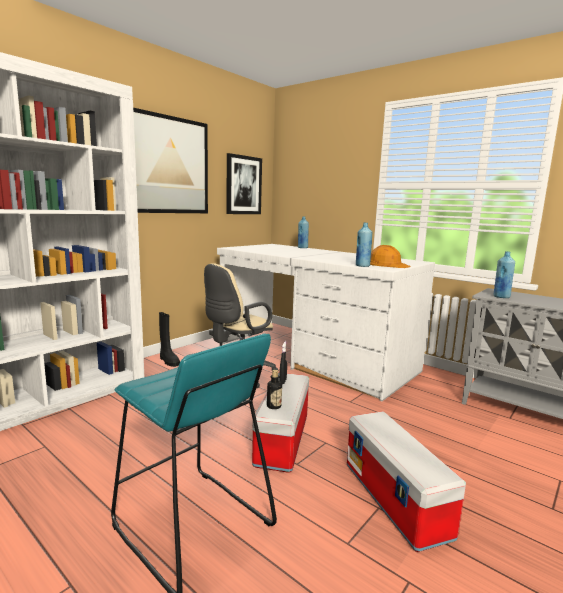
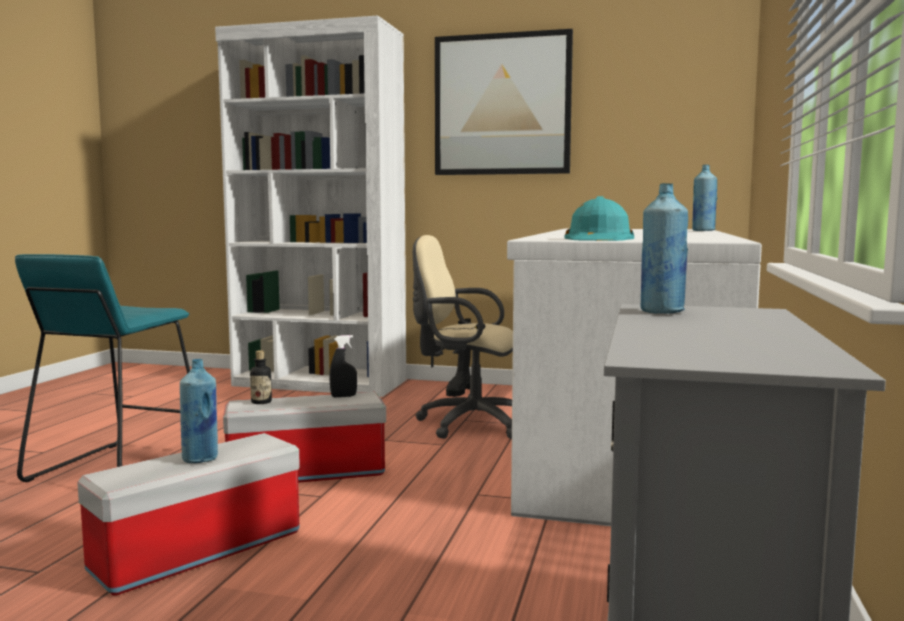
camera: 65 degrees right, 5 degrees down
(243, 185) = (663, 120): picture -> none
(362, 266) = (537, 237): blue bottle -> blue bottle (201, 459)
(387, 264) = (599, 238): orange hard hat -> turquoise hard hat

